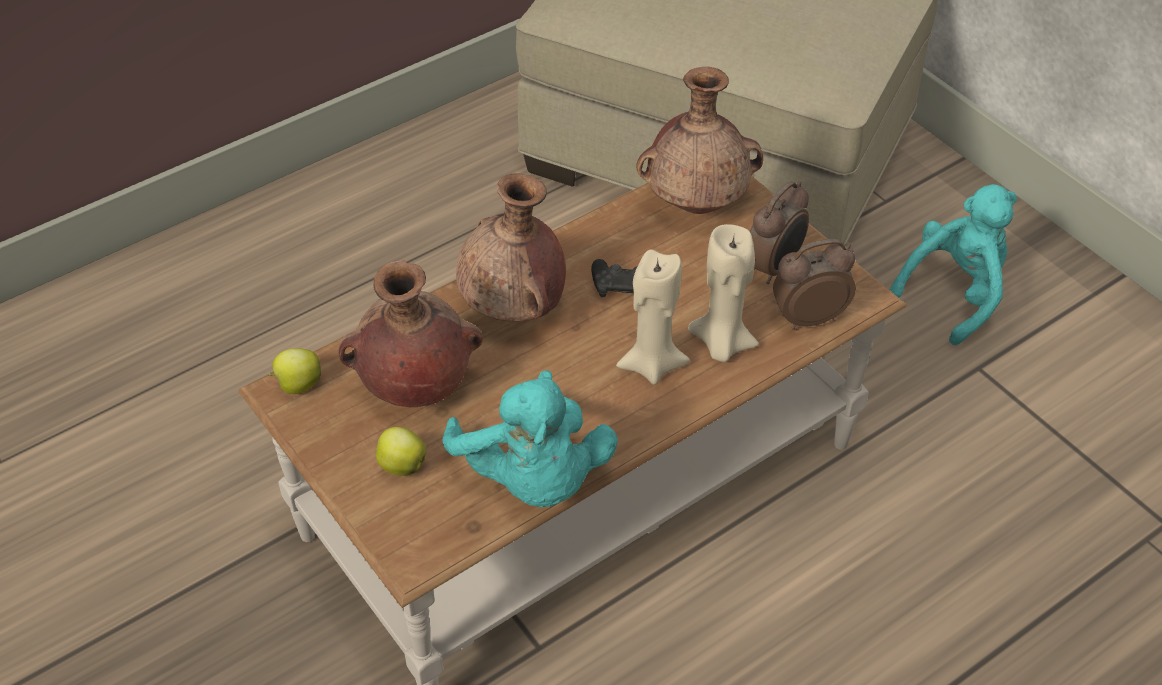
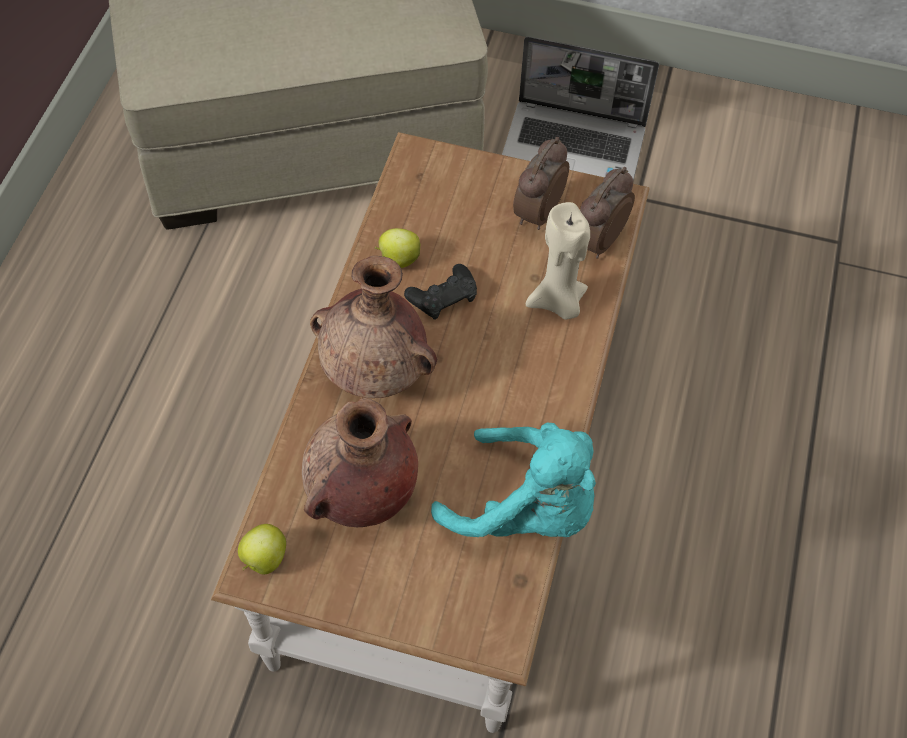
camera: 40 degrees left, 10 degrees up
(401, 465) = (417, 570): apple -> apple (397, 260)
(651, 364) = (524, 353): beige candle -> none
(698, 203) = (431, 191): brown vase -> none
(774, 267) = (536, 213): alarm clock -> alarm clock turned 150 degrees counterclockwise
(954, 293) = (575, 148): turquoise plush toy -> laptop

